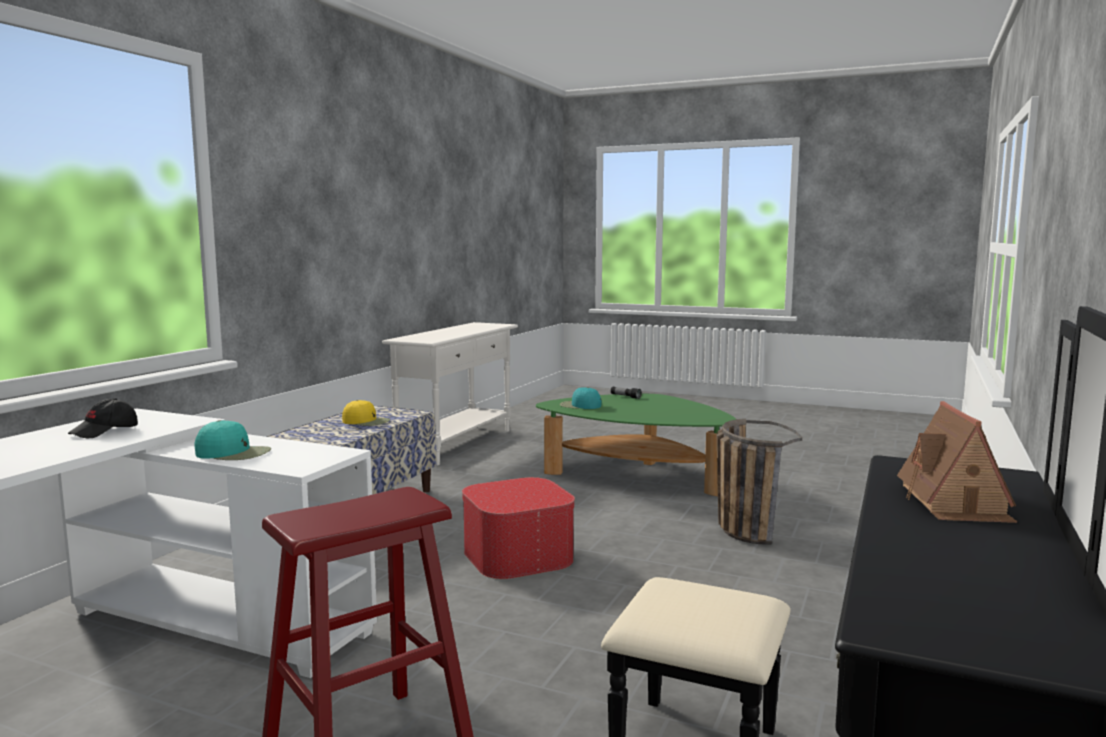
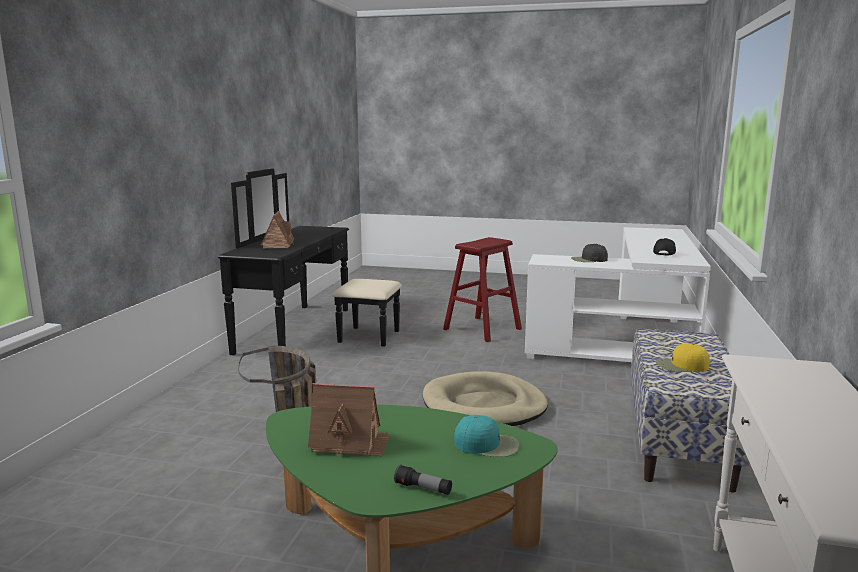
camera: 170 degrees right, 5 degrees up
(234, 453) = (588, 259): turquoise cap -> black cap
(517, 555) = (484, 406): ottoman -> beige dog bed
(670, 409) = (350, 442): none -> toy house

